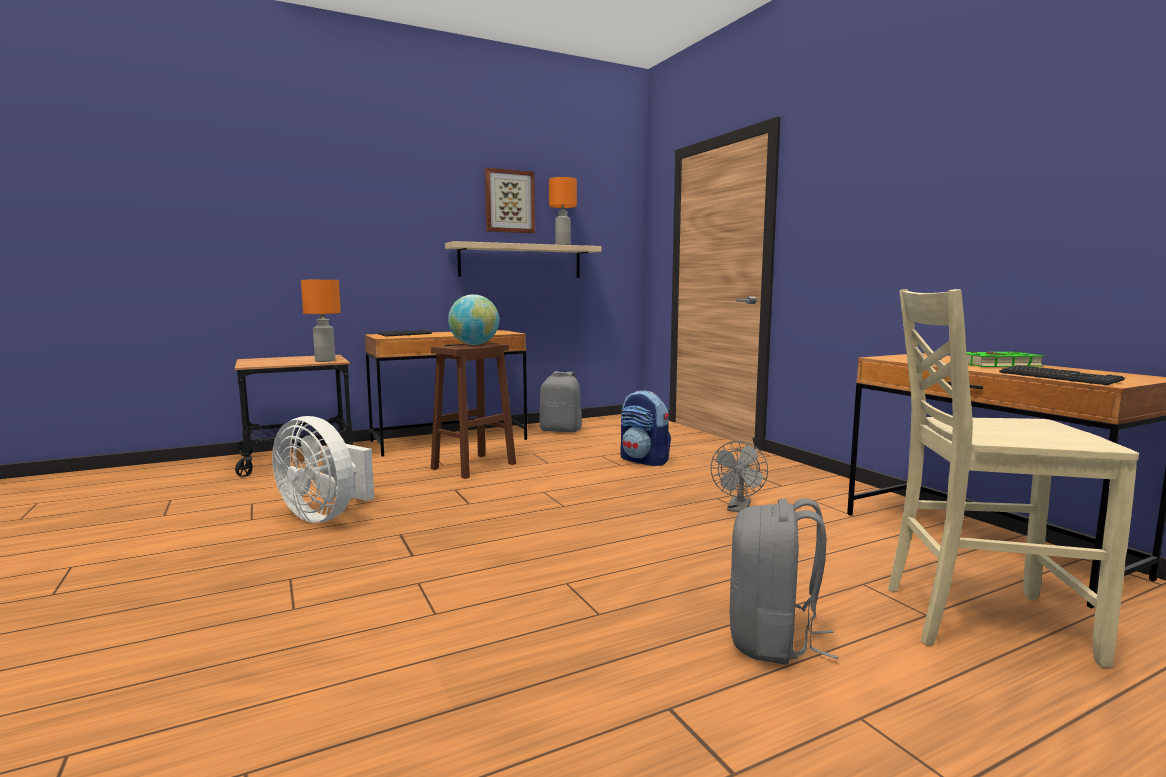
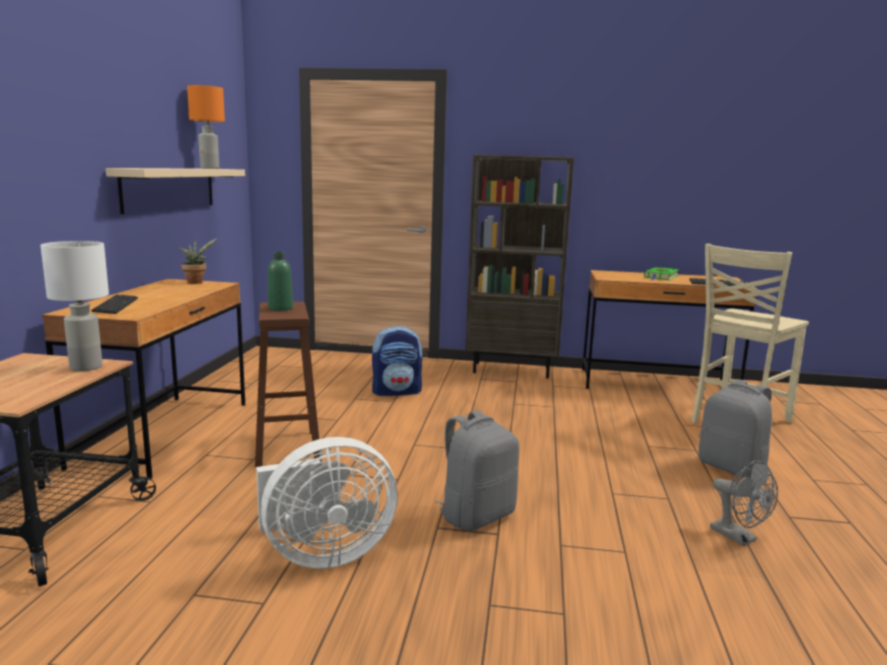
camera: 55 degrees left, 5 degrees up
(324, 361) = (85, 367): orange table lamp -> white table lamp
(474, 344) = (280, 308): globe -> green bottle
(504, 331) = (196, 282): none -> potted plant
(509, 201) = (156, 111): picture -> none
(561, 430) = (245, 385): grey backpack -> grey backpack (476, 515)
(738, 509) = (542, 406): grey fan -> grey fan (739, 537)
(811, 477) = (512, 370): none -> brown bookcase

